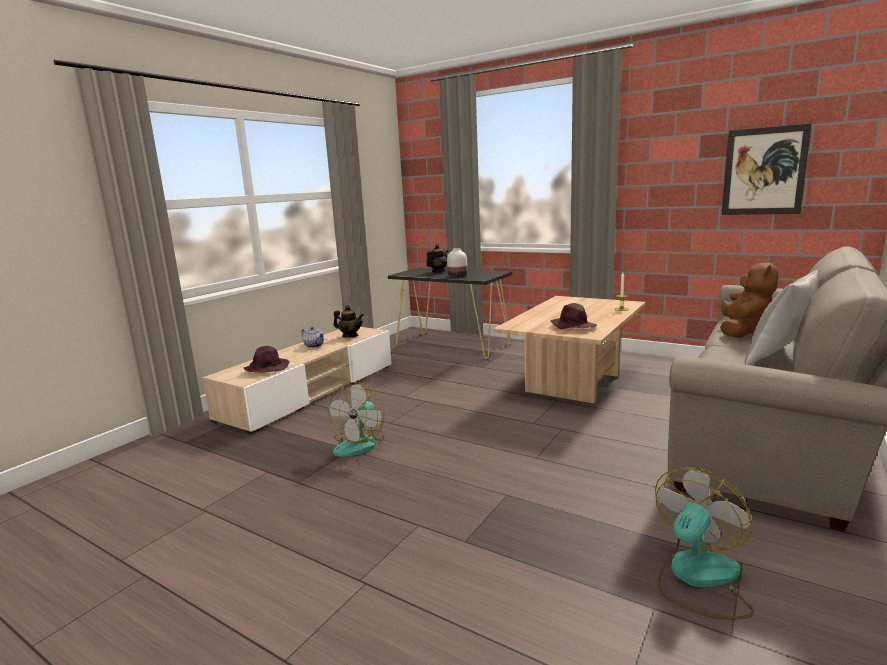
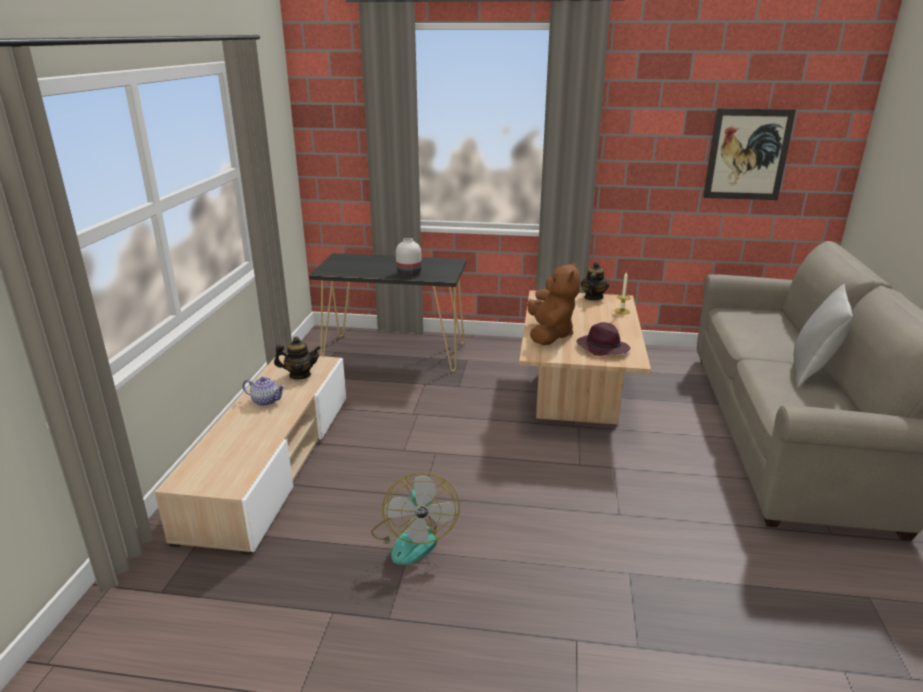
camera: 25 degrees left, 10 degrees up
(267, 368) = (240, 456): purple hat -> none
(438, 272) = (371, 264): teapot -> teapot (593, 297)
(698, 579) = (852, 626): fan -> none
(742, 332) = (753, 335): brown plush toy -> brown plush toy (549, 334)

